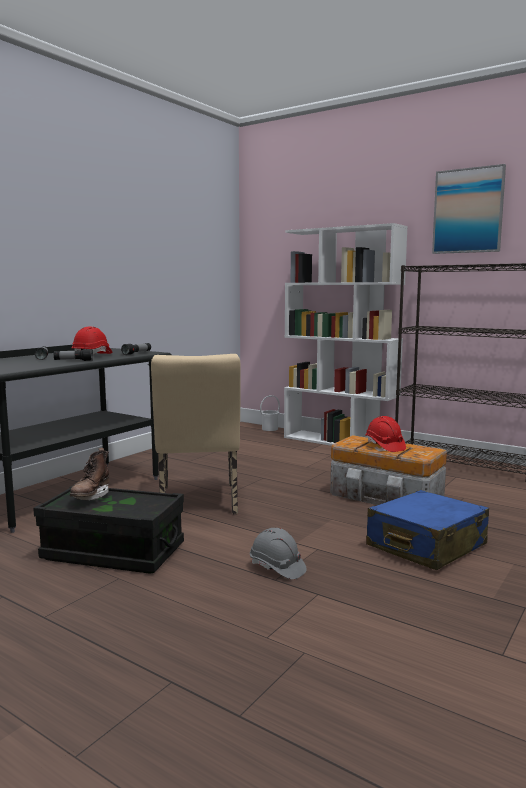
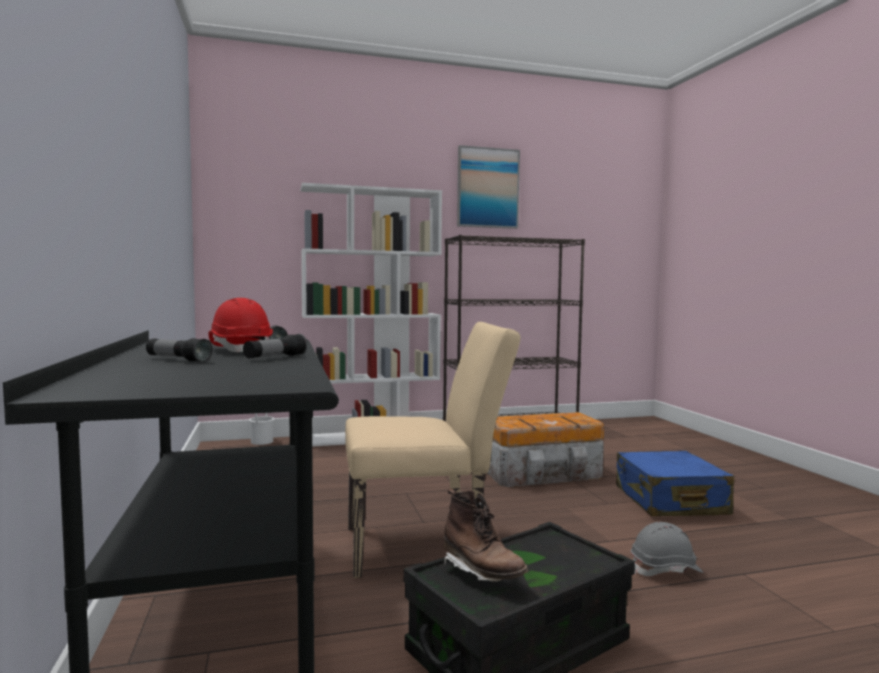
camera: 50 degrees left, 5 degrees down
(198, 503) = (426, 545): beige chair -> beige chair turned 45 degrees counterclockwise
(384, 446) = (543, 419): red hard hat -> none

